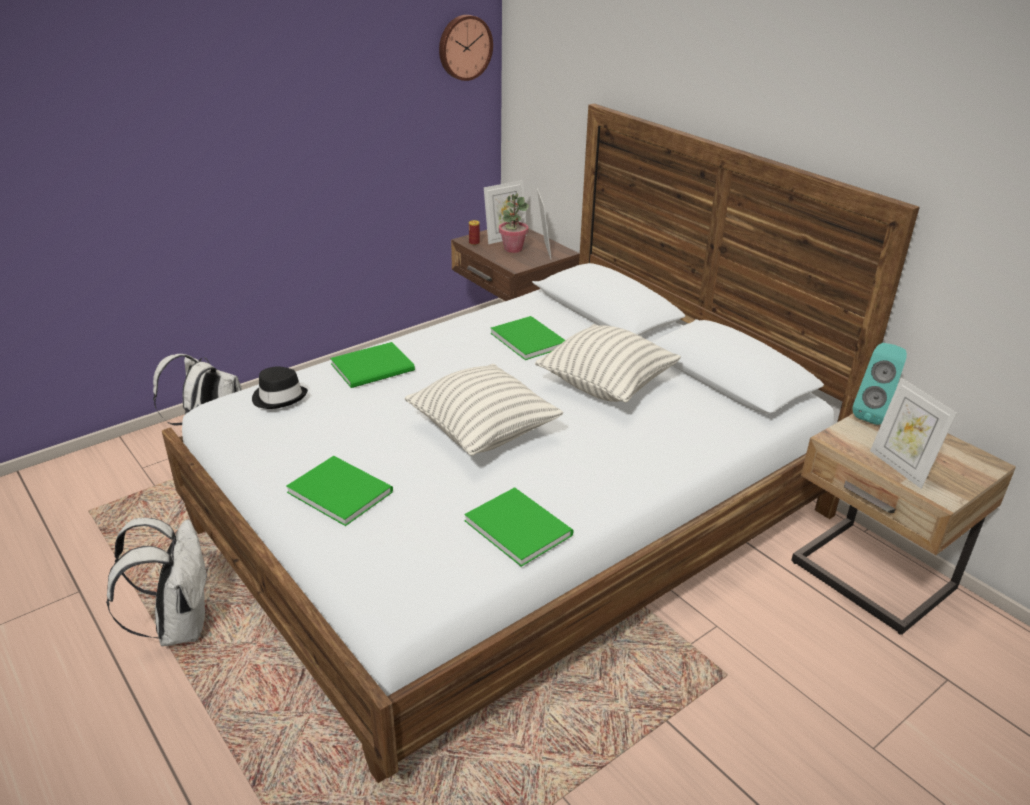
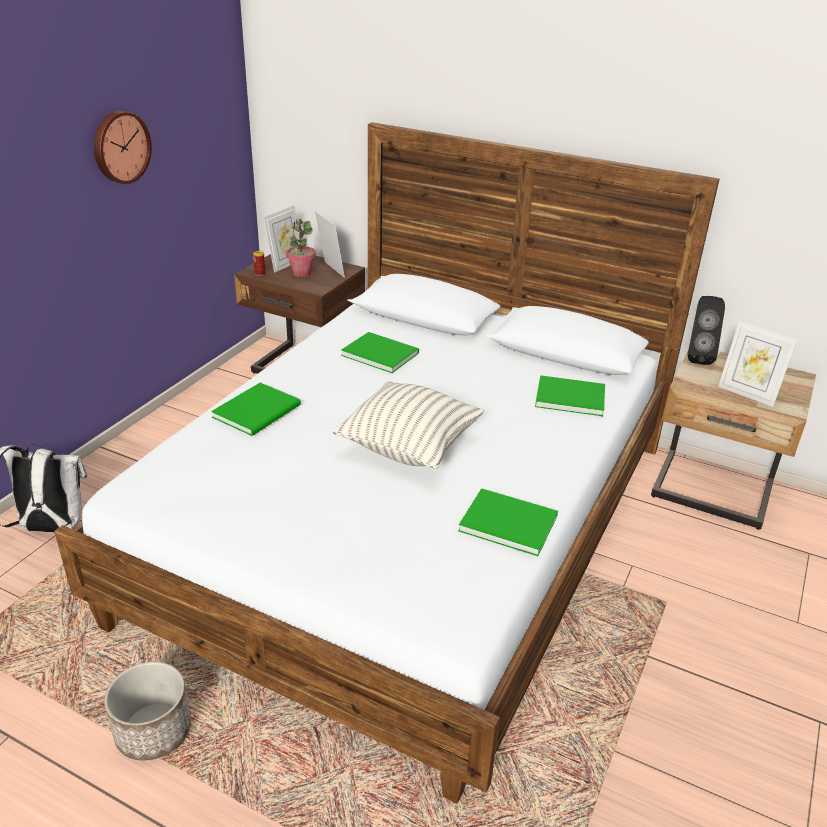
camera: 25 degrees left, 0 degrees up
(179, 625) = (153, 731): white backpack -> planter
(279, 397) = (186, 462): black hat -> none
(340, 490) = (322, 536): green book -> green book (568, 396)
(464, 47) = (217, 79): wall clock -> wall clock (120, 147)
(606, 386) = (479, 381): pillow -> none
(873, 414) = (697, 357): turquoise speaker -> black speaker

